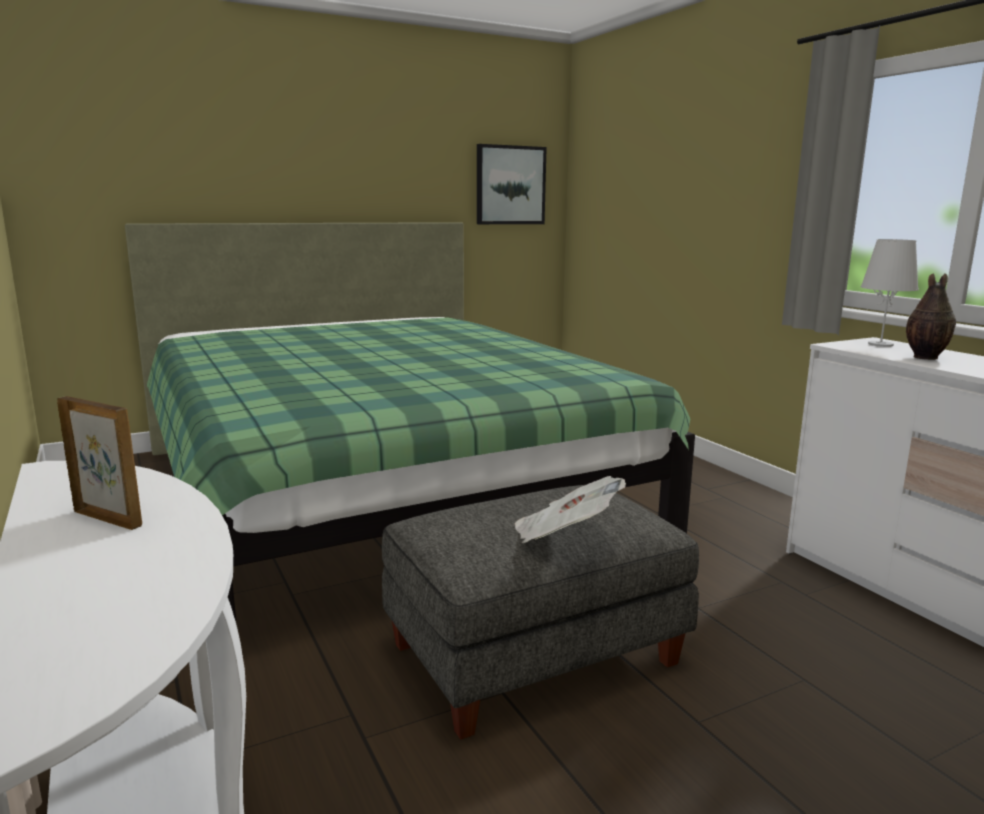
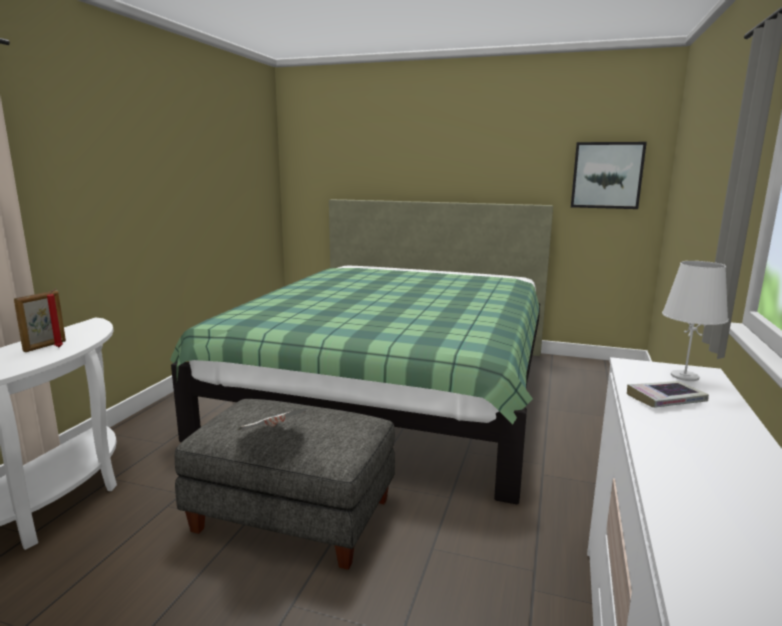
camera: 45 degrees right, 0 degrees up
(108, 518) = (45, 346): picture frame -> picture frame turned 45 degrees clockwise
(148, 509) = (60, 347): none -> red candle
(924, 357) = (665, 399): vase -> book

